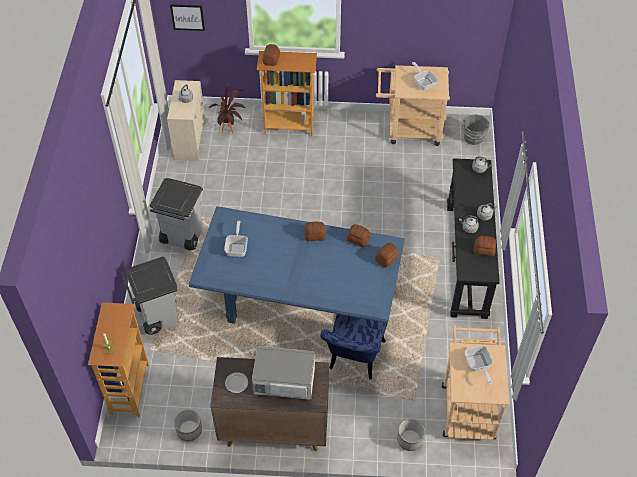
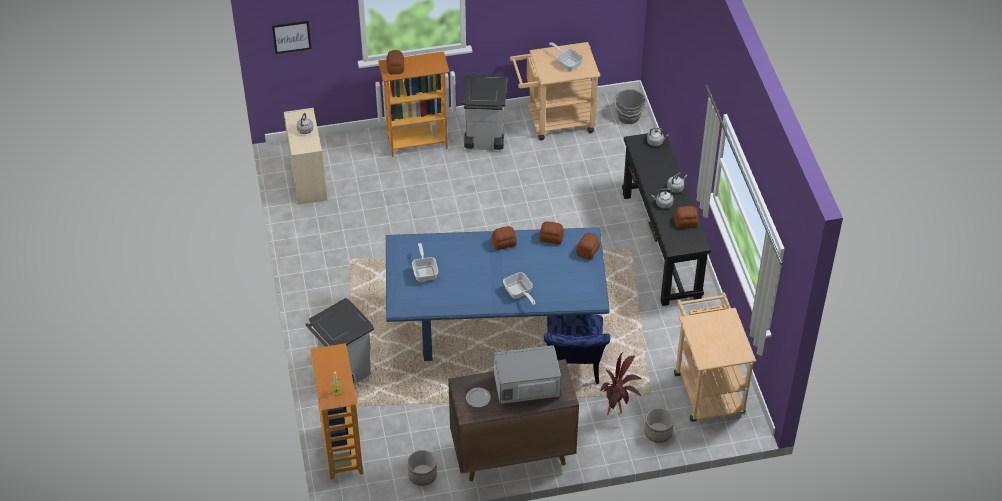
camera: 15 degrees left, 5 degrees down
(181, 236) = (338, 284): grey trash can -> grey trash can (484, 140)
(231, 131) = (352, 161): potted plant -> potted plant (618, 410)
(478, 366) = (715, 332): frying pan -> frying pan (519, 293)

